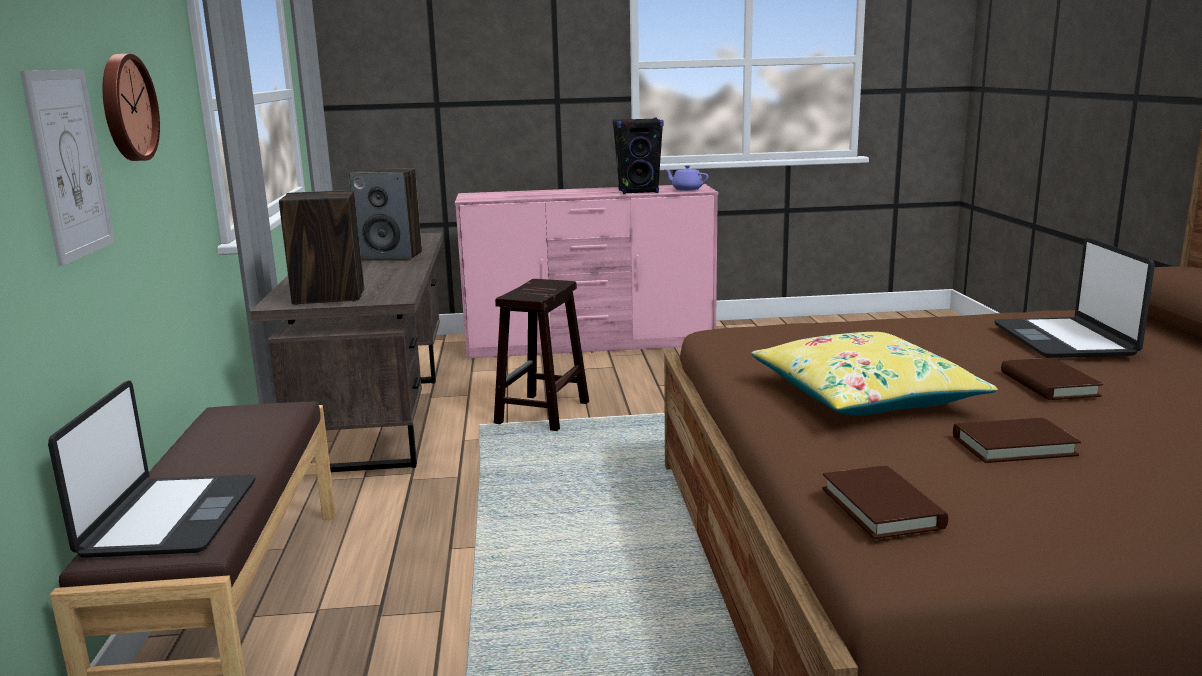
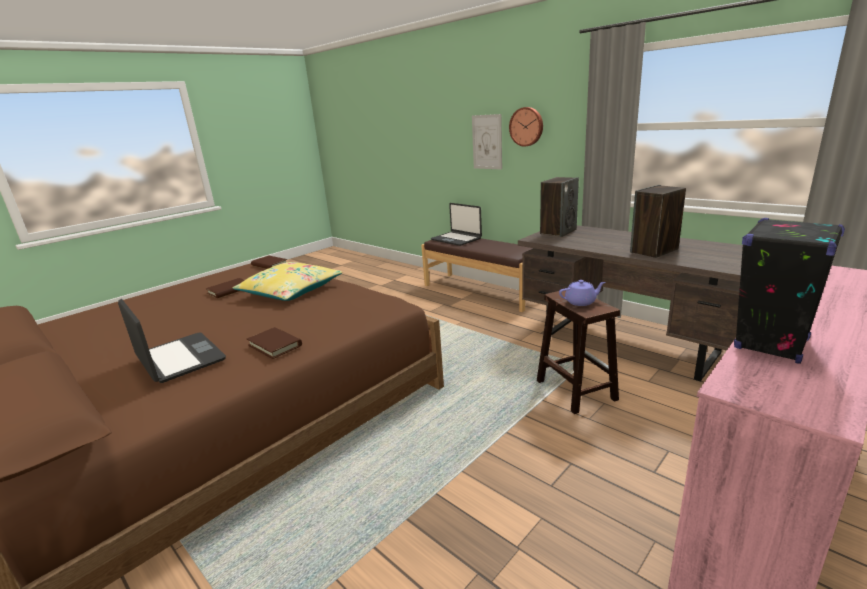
camera: 140 degrees right, 5 degrees up
(686, 189) = (763, 383): purple teapot -> purple teapot (581, 302)
(1048, 384) = (206, 318): brown book -> brown book (275, 345)

